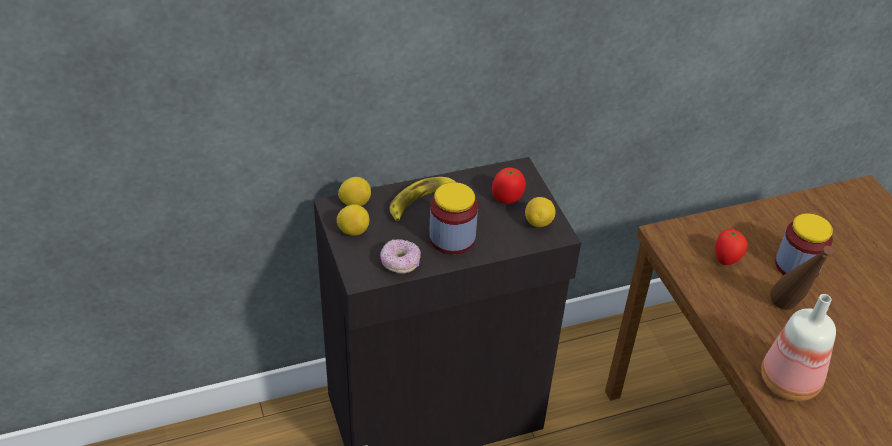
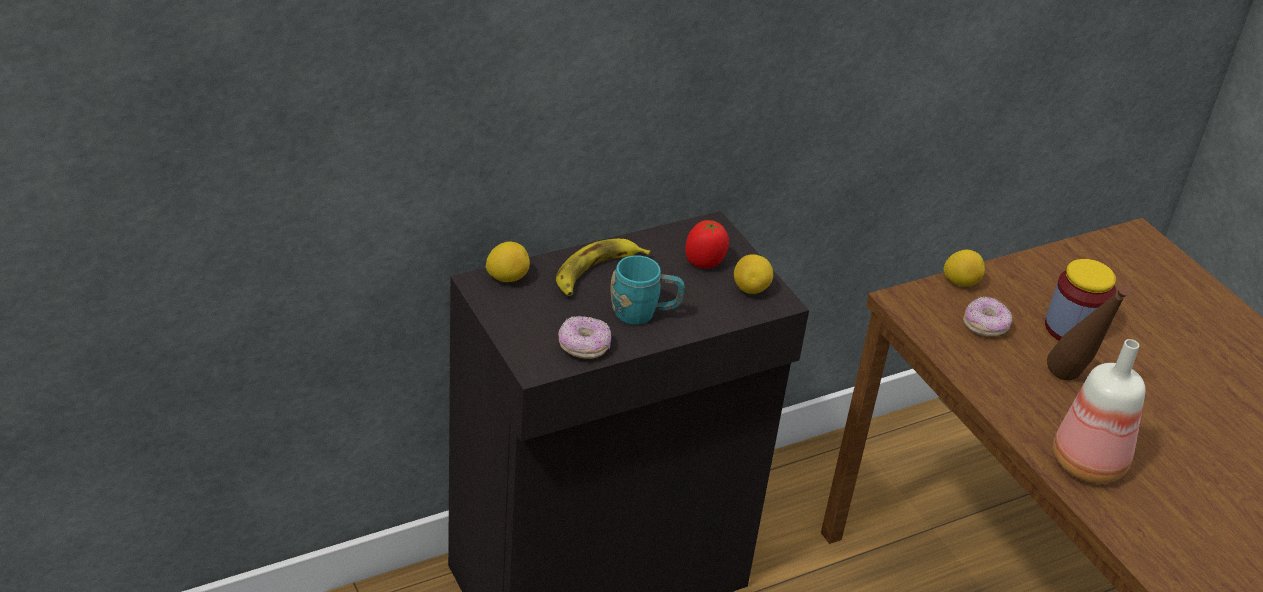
camera: 10 degrees left, 5 degrees down
(353, 231) = (513, 311): lemon -> lemon (960, 282)
(452, 238) = (644, 314): jar -> turquoise mug
(726, 259) = (985, 326): tomato -> donut

